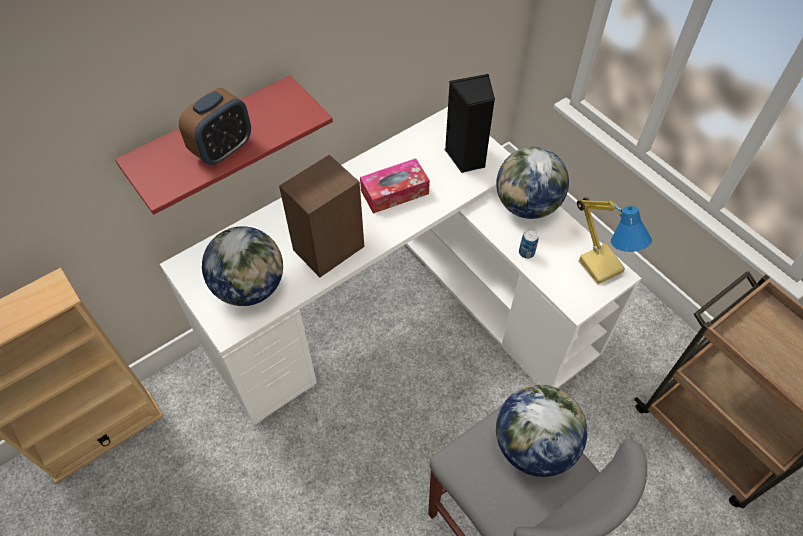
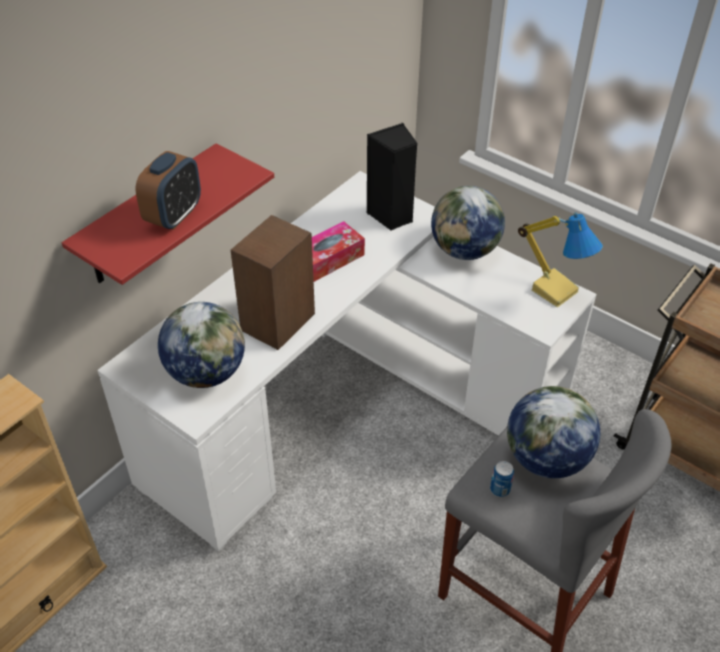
camera: 15 degrees left, 10 degrees down
(526, 252) = (478, 292): can -> can (500, 489)

